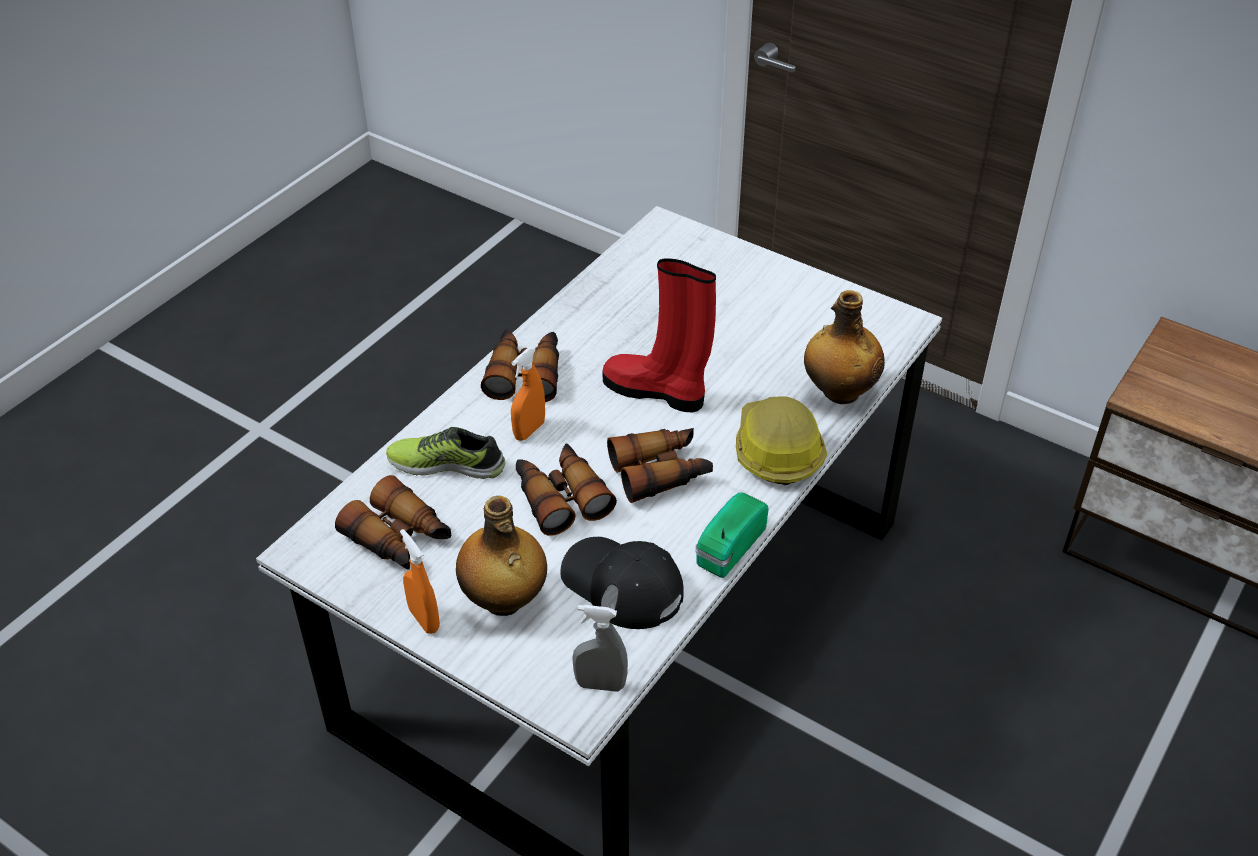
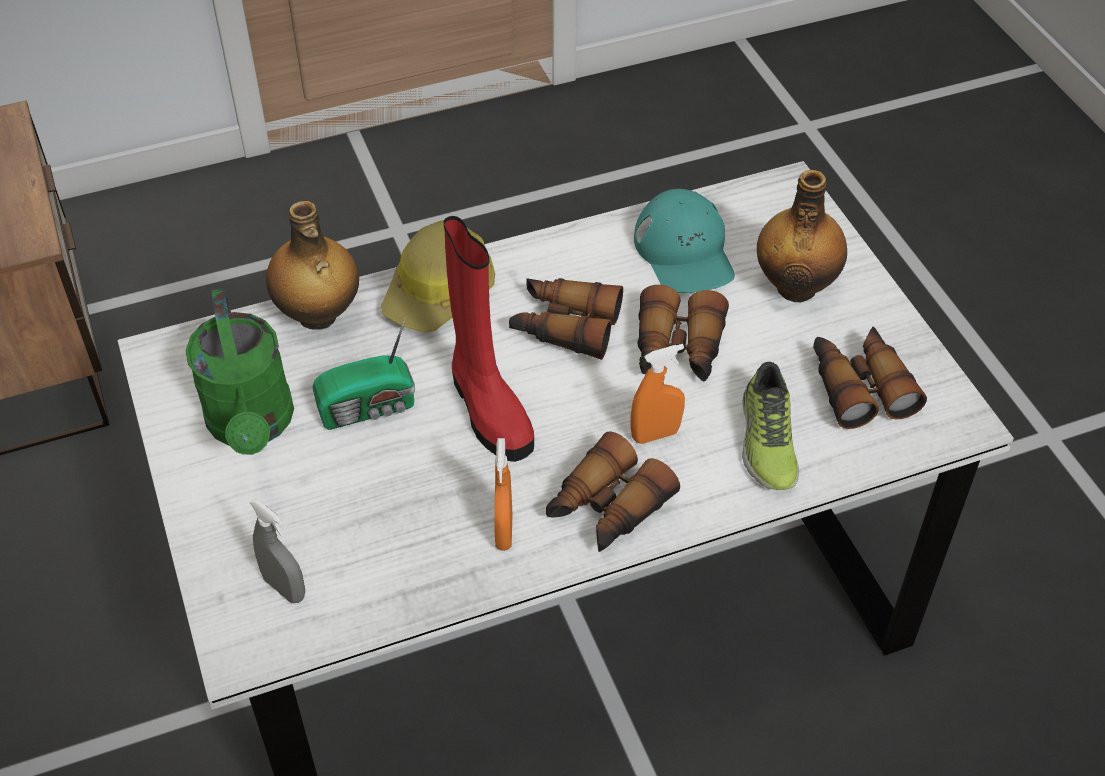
camera: 145 degrees left, 5 degrees up
(424, 619) = (875, 304): orange spray bottle -> orange spray bottle (504, 531)
(447, 463) = (766, 441): shoe -> shoe turned 45 degrees clockwise
(600, 685) = (761, 194): grey spray bottle -> grey spray bottle (284, 588)
(622, 584) = (684, 252): black cap -> turquoise cap
(727, 548) = (571, 236): radio -> radio (370, 408)
(791, 313) = (252, 426): none -> green watering can

